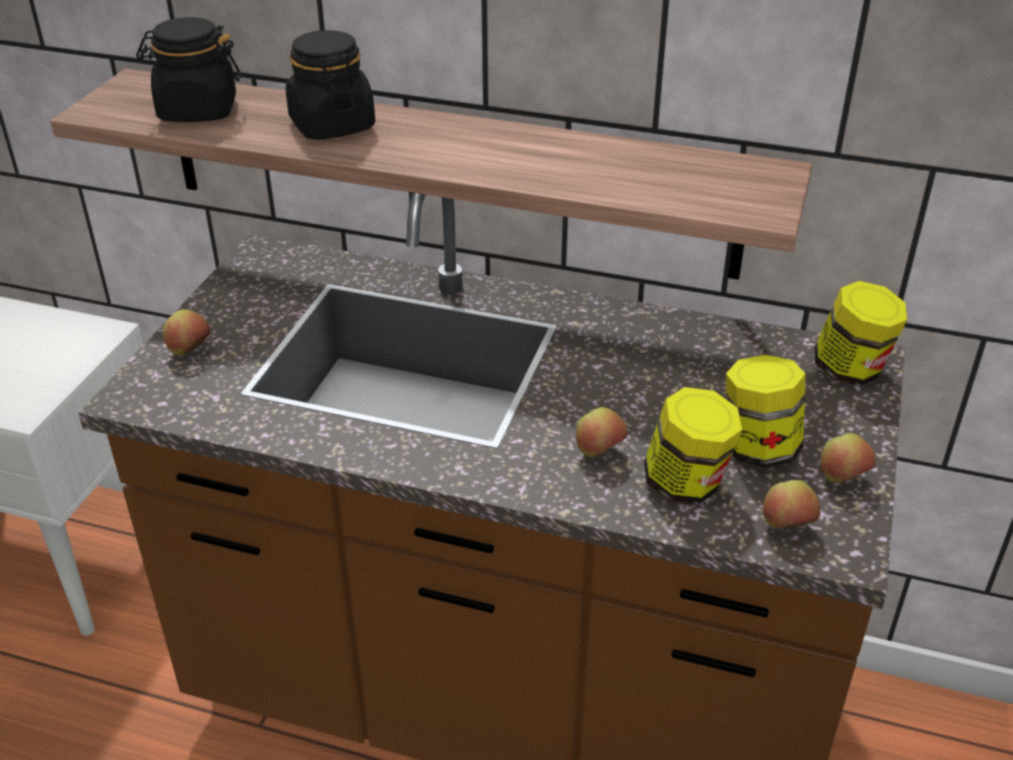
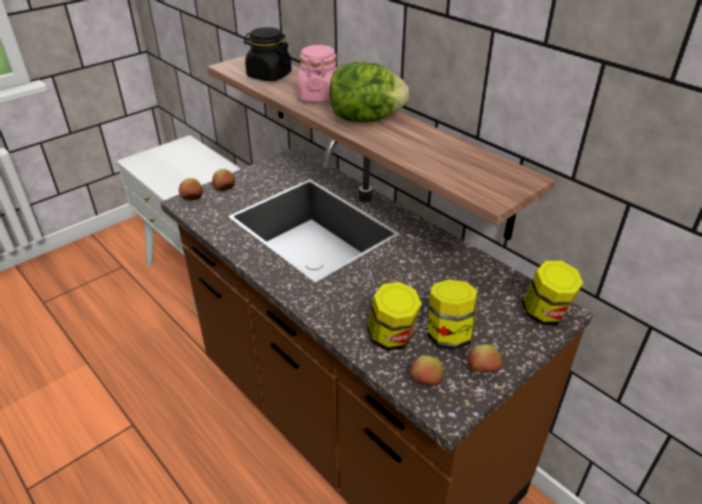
camera: 30 degrees right, 0 degrees up
(331, 125) = (319, 96): black jar -> pink jar
(453, 145) = (365, 119): none -> lettuce
(599, 452) = (362, 304): apple -> apple (192, 200)

